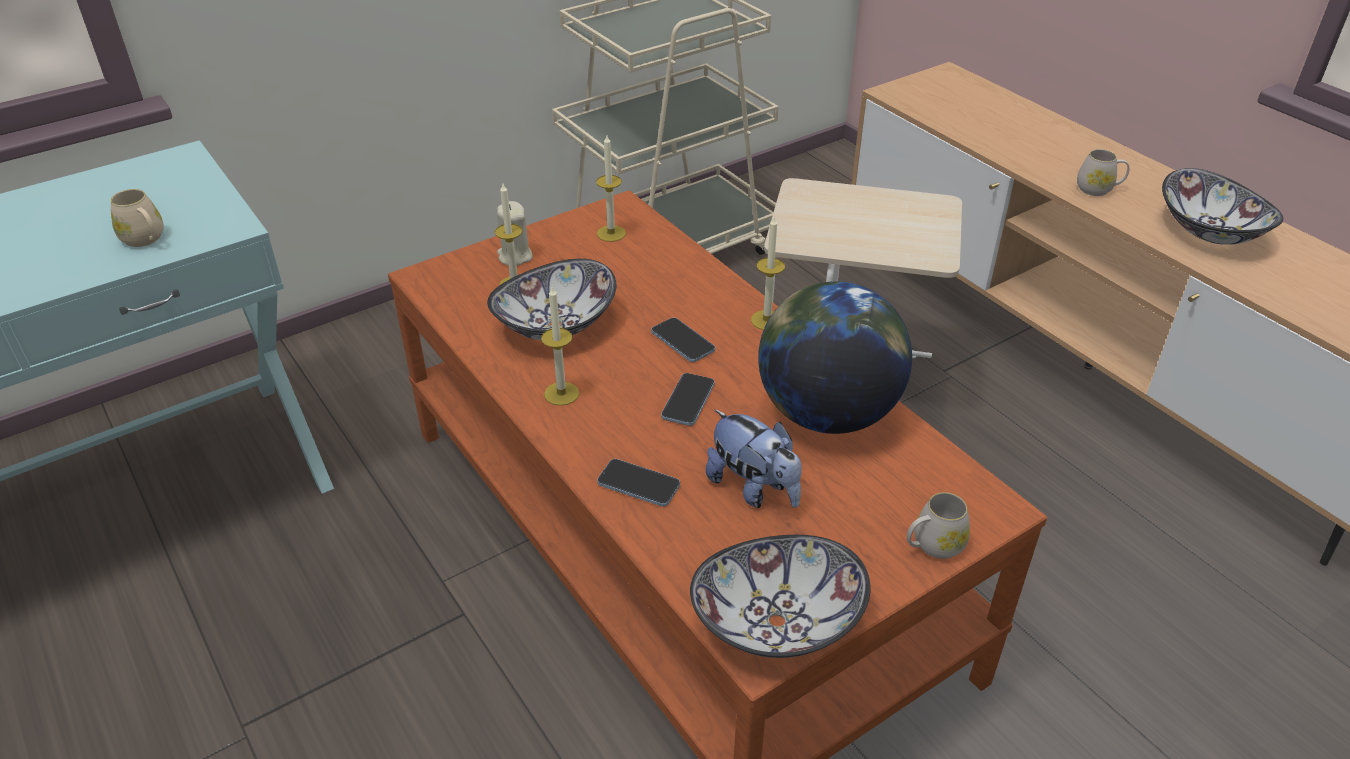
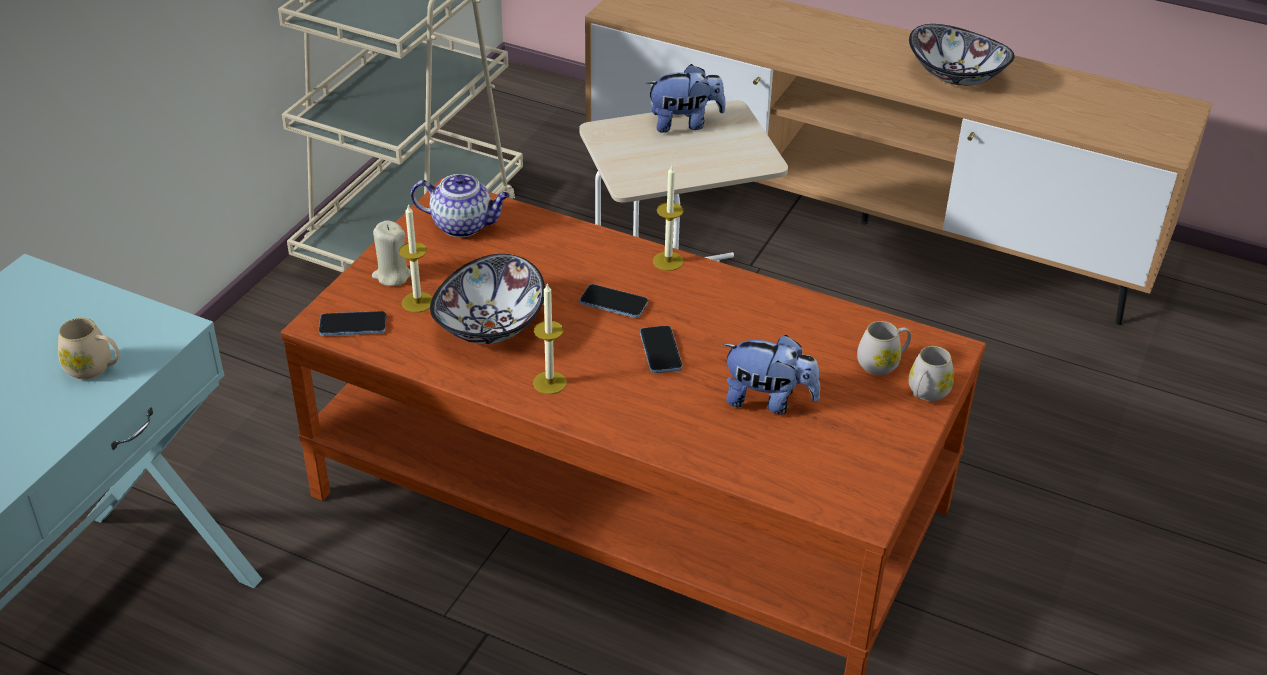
camera: 30 degrees left, 0 degrees up
(611, 233) = (463, 225): candle -> teapot
(638, 484) = (678, 431): phone -> phone (353, 325)
(776, 620) = (860, 488): bowl -> none
(826, 413) = (776, 322): globe -> none
(885, 203) = (684, 123): none -> plush toy
(1098, 189) = (851, 61): white mug -> white mug (882, 363)

